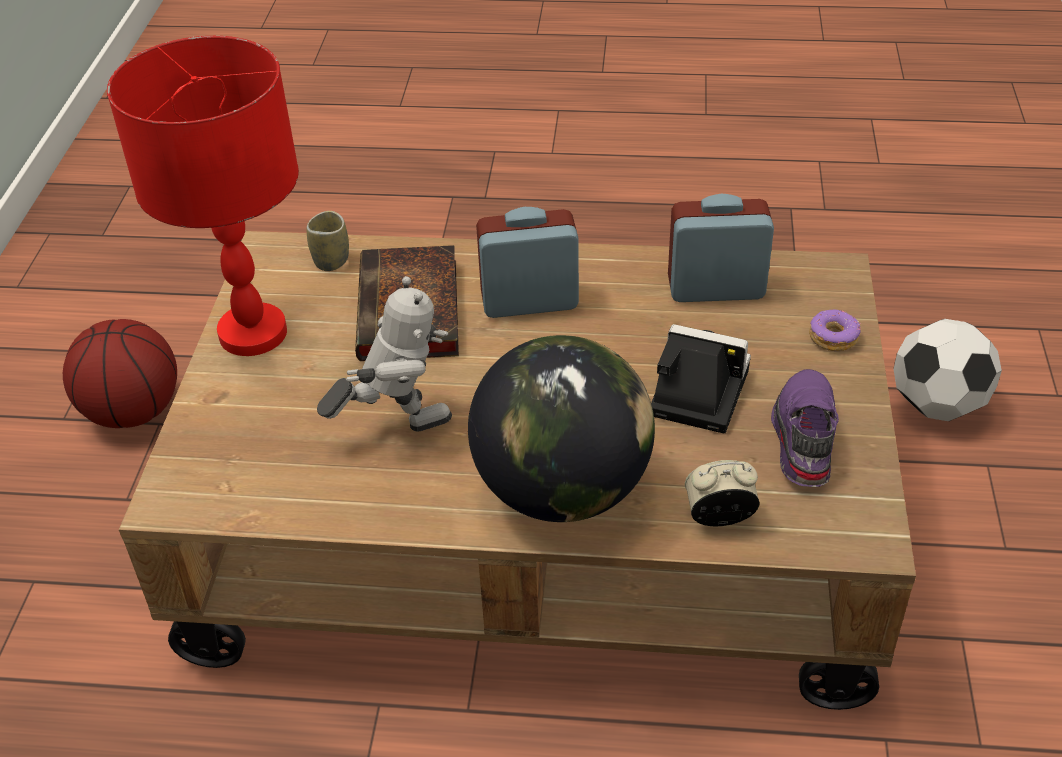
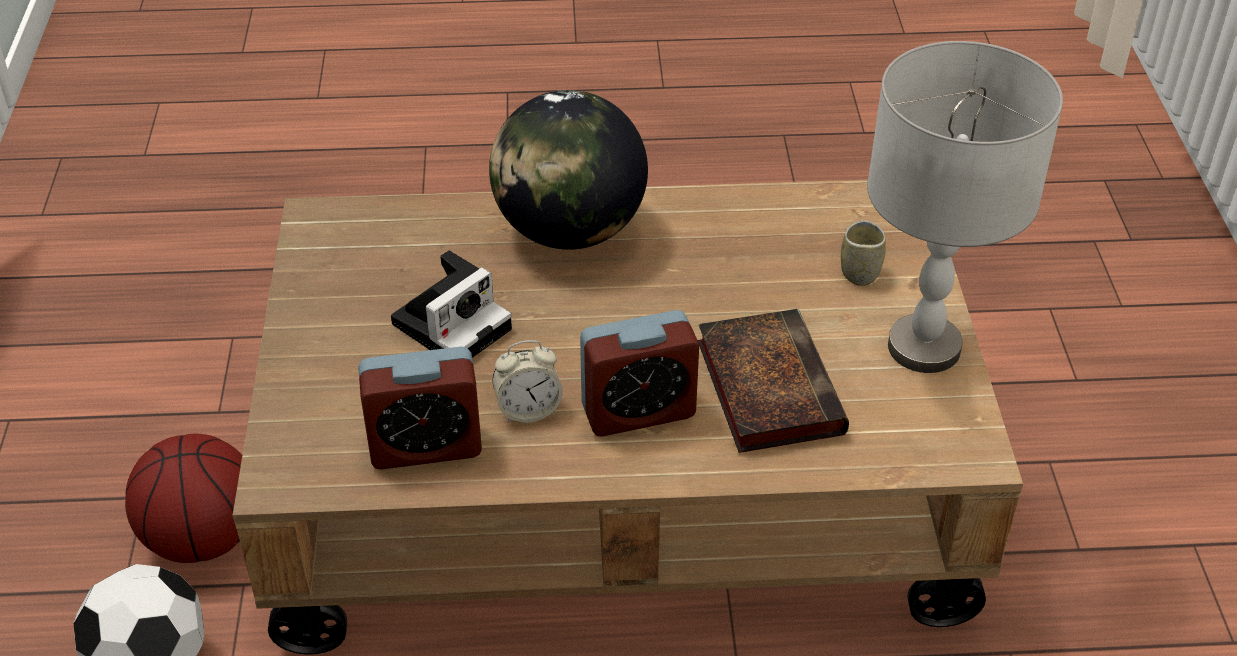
camera: 170 degrees right, 0 degrees up
(132, 411) = (1121, 561): basketball -> basketball (204, 539)
(252, 334) = (924, 346): red table lamp -> grey table lamp
(331, 261) = (889, 445): cup -> cup (859, 273)
(396, 425) = (733, 271): toy robot -> none
(694, 393) = (453, 323): camera -> camera turned 60 degrees counterclockwise
(719, 517) = (436, 222): alarm clock -> alarm clock (528, 410)
(802, 436) = (355, 291): purple shoe -> none
(833, 337) = (302, 394): donut -> none

